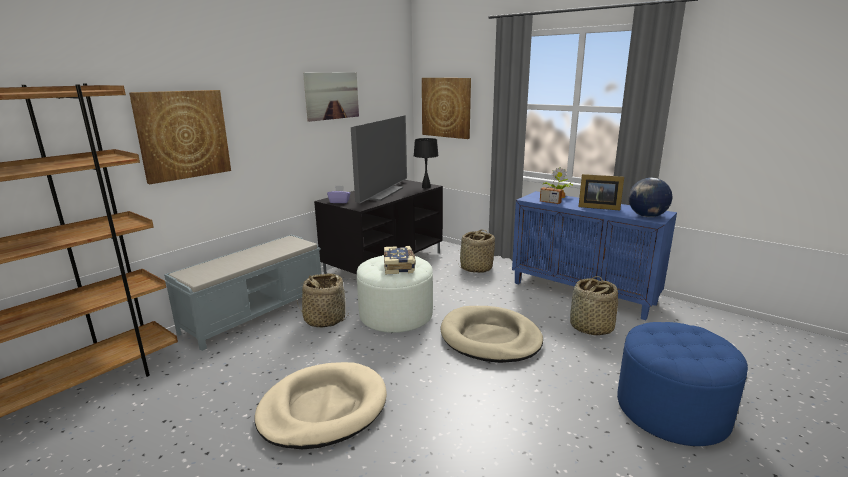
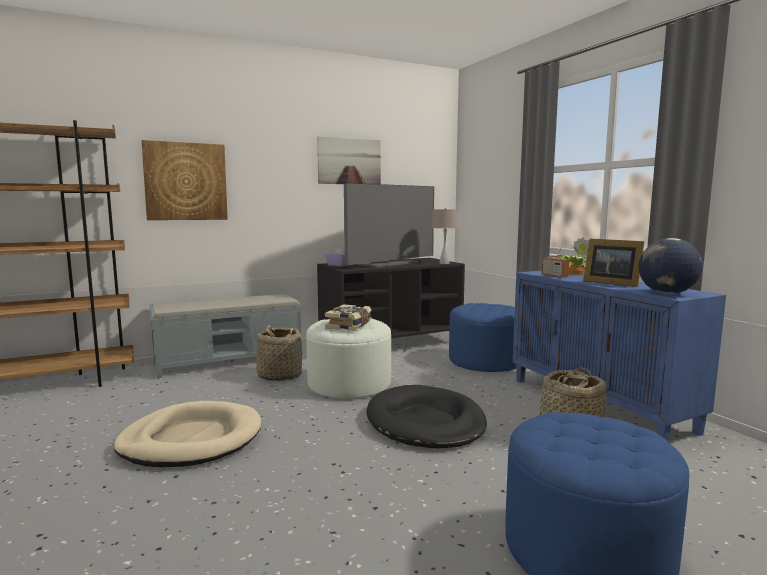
camera: 25 degrees right, 10 degrees down
(426, 187) = (444, 263): black table lamp -> beige table lamp
(446, 107) = (483, 179): picture -> none
(476, 268) = (485, 361): basket -> blue ottoman
(490, 338) = (425, 422): beige dog bed -> black dog bed

